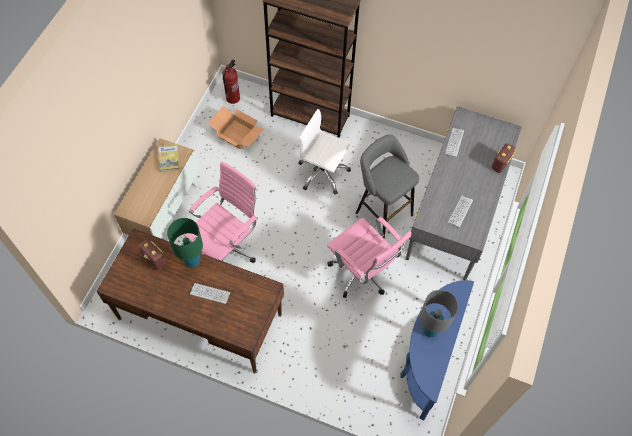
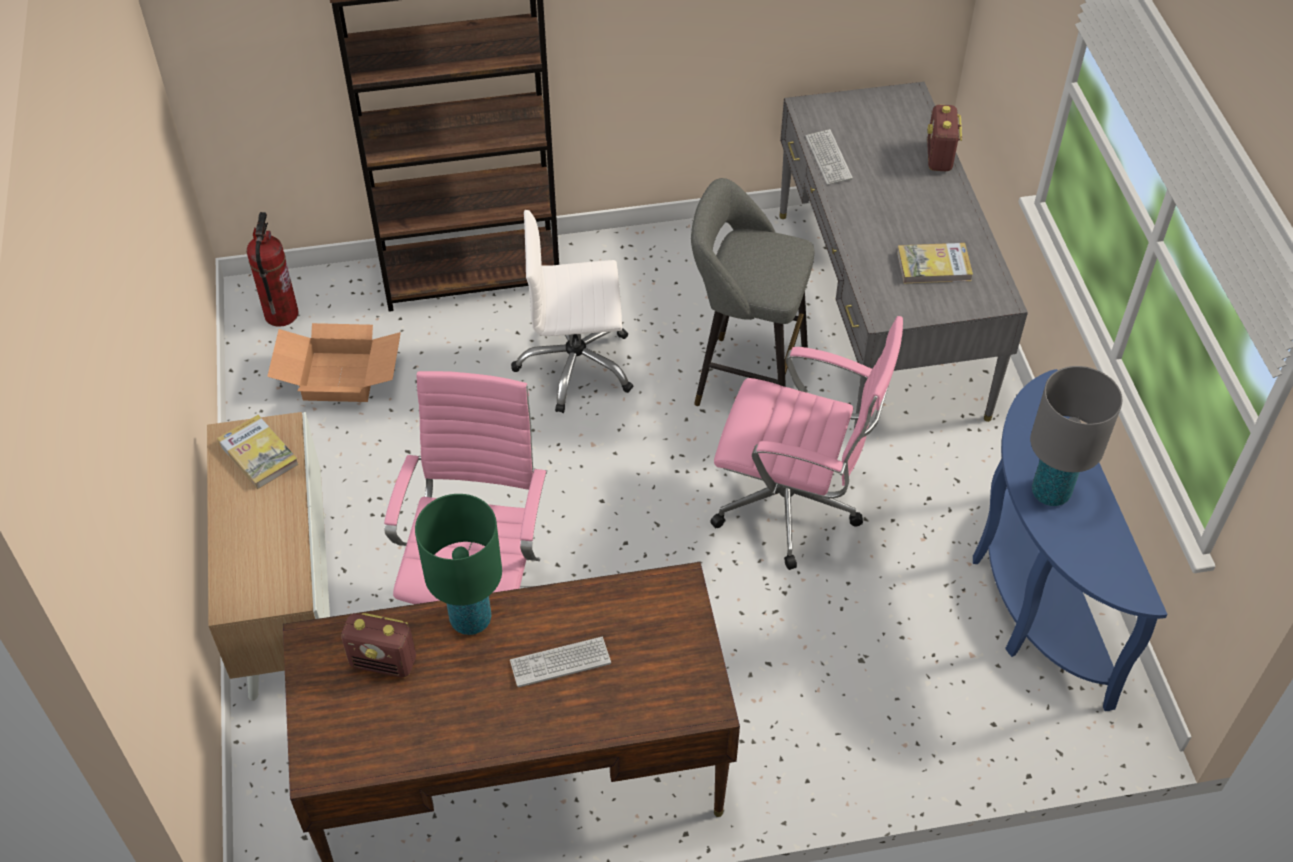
camera: 30 degrees left, 10 degrees down
(460, 211) = (933, 266): keyboard -> book

